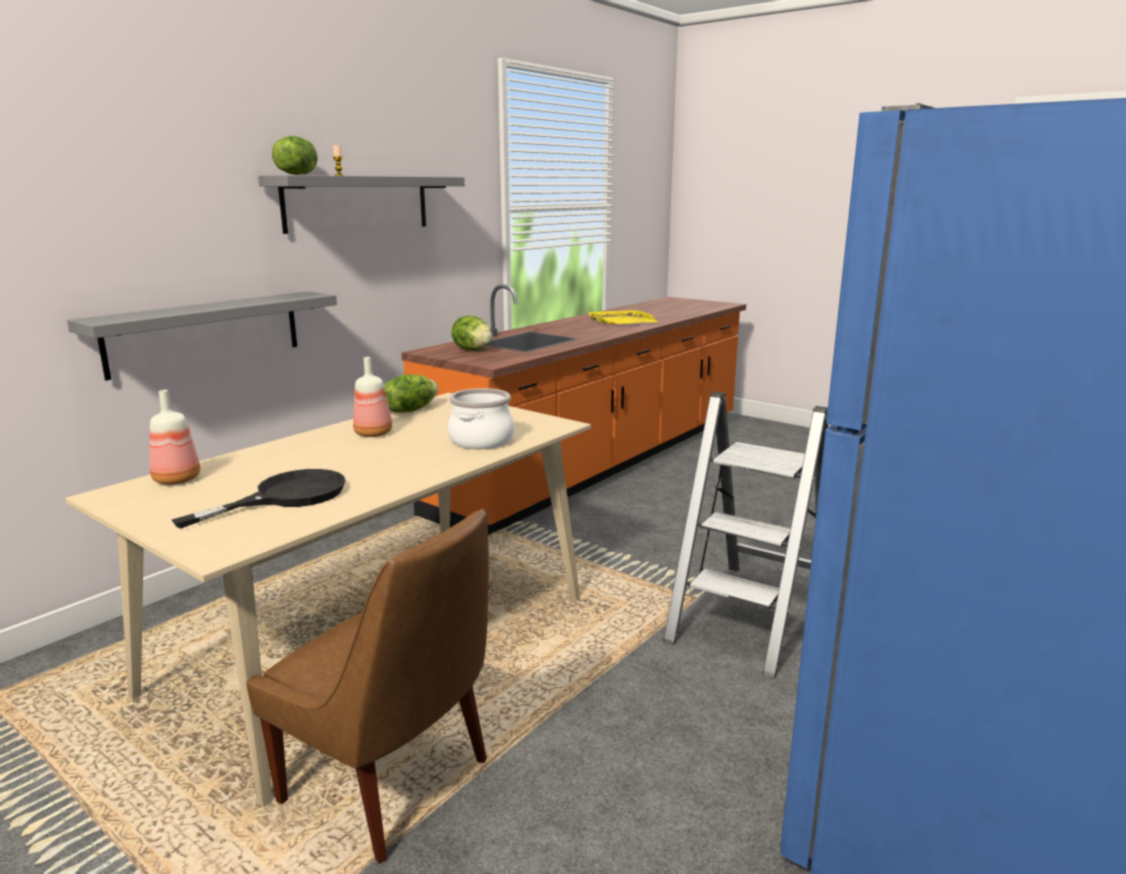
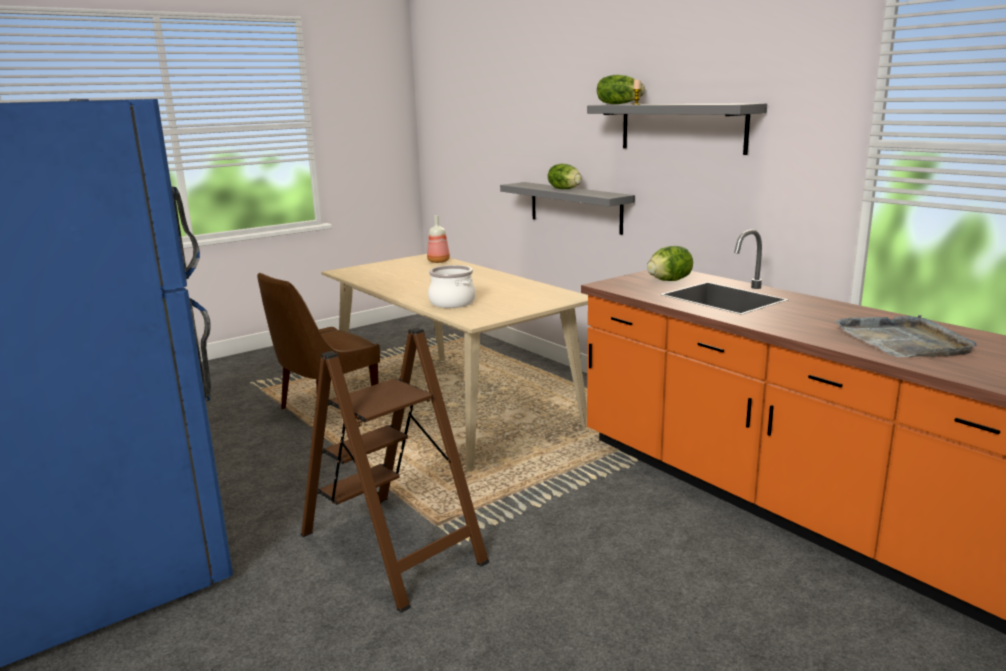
camera: 105 degrees right, 0 degrees up
(286, 497) = (393, 275): black frying pan -> none
(374, 433) = (491, 284): bottle -> none
(410, 410) = (544, 289): lettuce -> lettuce (565, 189)
(621, 321) = (904, 341): yellow tray -> grey tray
(751, 614) = (392, 549): grey step ladder -> brown step ladder

